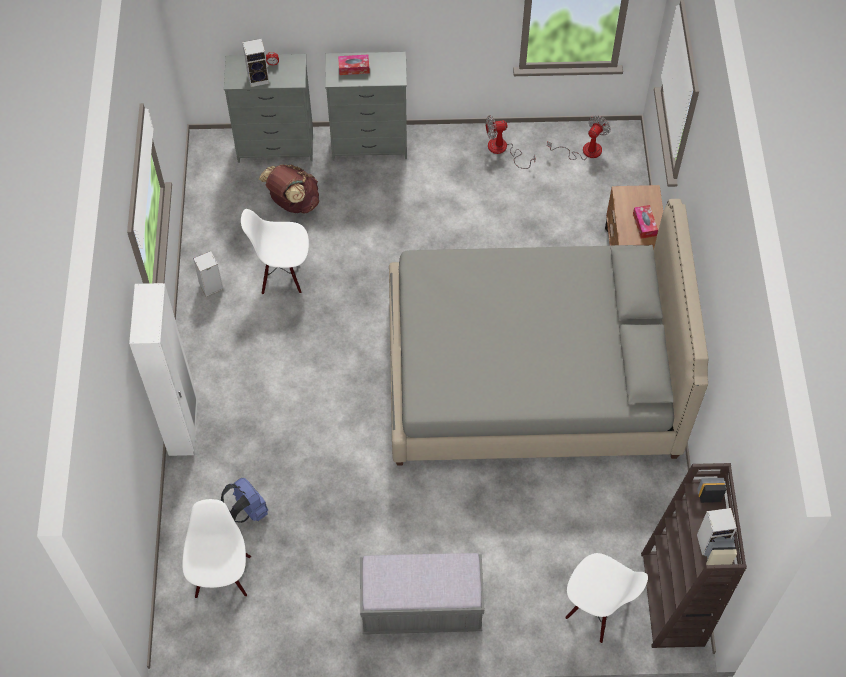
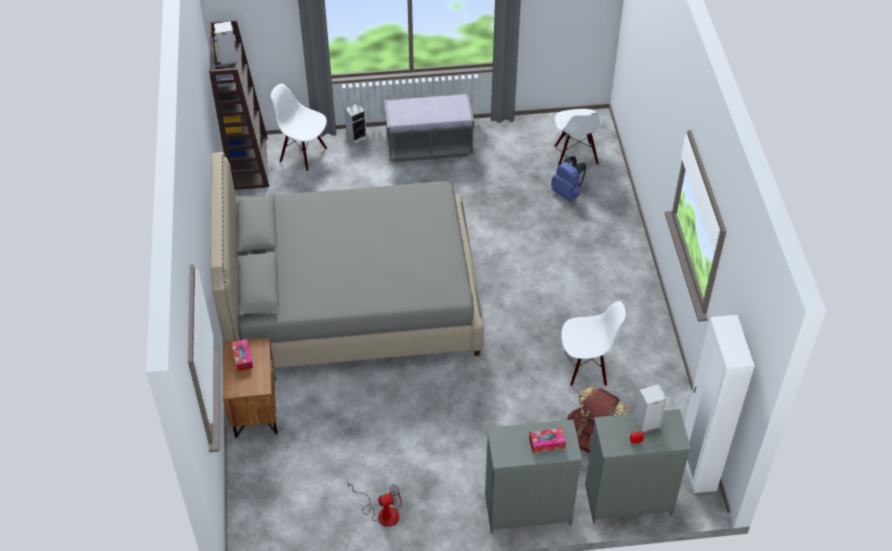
camera: 175 degrees right, 10 degrees down
(184, 427) = (634, 242): white wardrobe -> white wardrobe (697, 467)
(210, 287) = (649, 350): speaker -> speaker (357, 136)
(584, 151) = (293, 518): fan -> none

